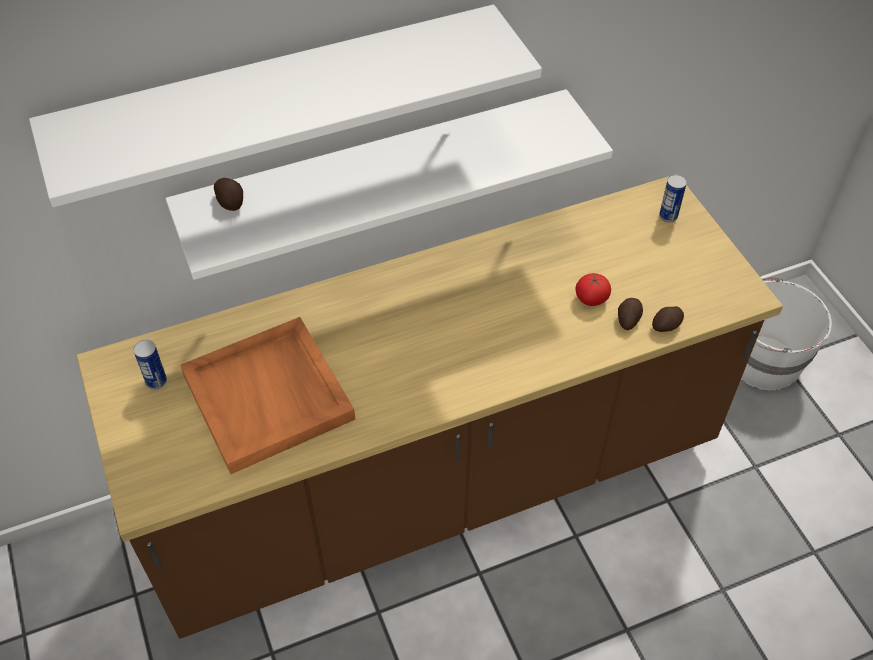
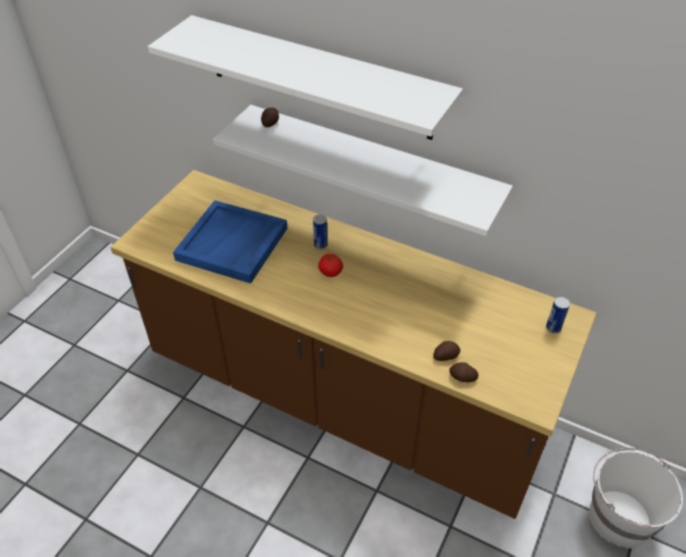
camera: 50 degrees right, 5 degrees down
(156, 381) = (203, 202): can -> can (320, 245)
(269, 397) = (232, 245): orange tray -> blue tray
(591, 298) = (441, 330): tomato -> tomato (330, 272)

